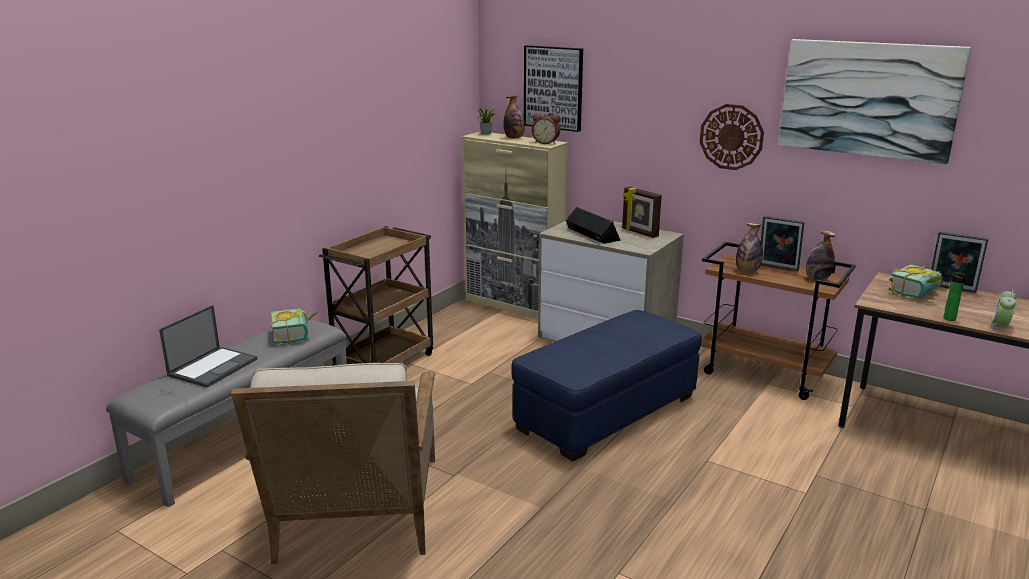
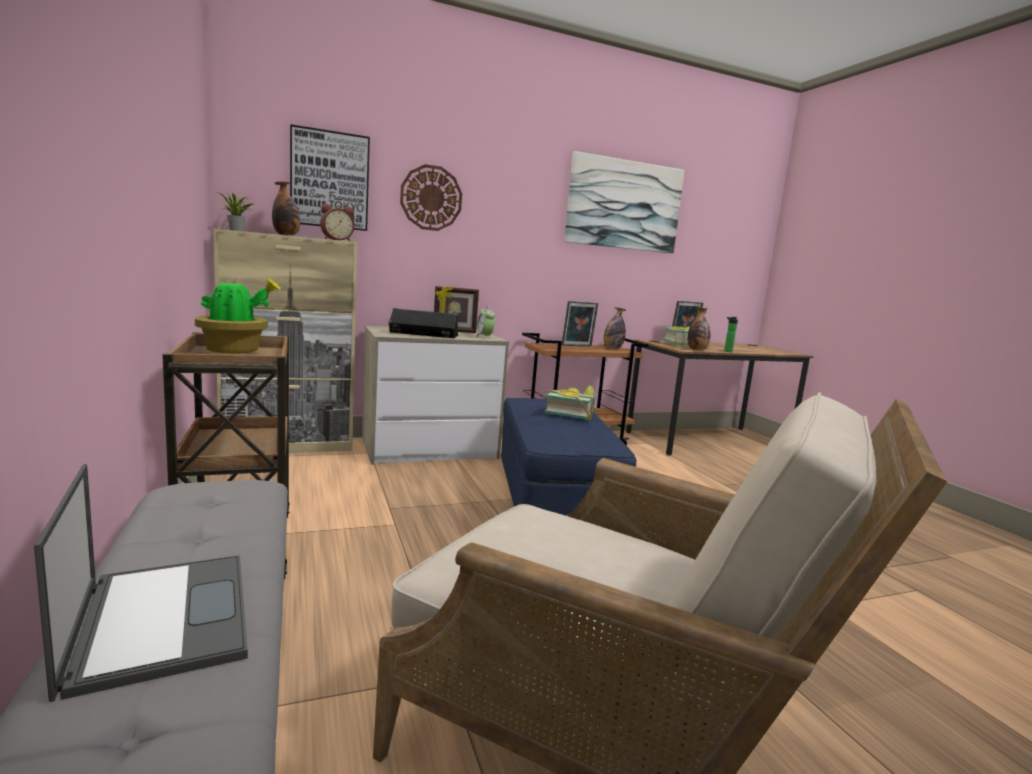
camera: 55 degrees left, 10 degrees down
(295, 335) = (226, 506): book -> book (570, 414)
(388, 244) = (235, 351): none -> potted plant
(731, 137) = (524, 236): wall clock -> wall clock (431, 198)
(747, 271) = (569, 349): bottle -> bottle (697, 350)
(1000, 327) = (749, 351): alarm clock -> alarm clock (484, 337)

